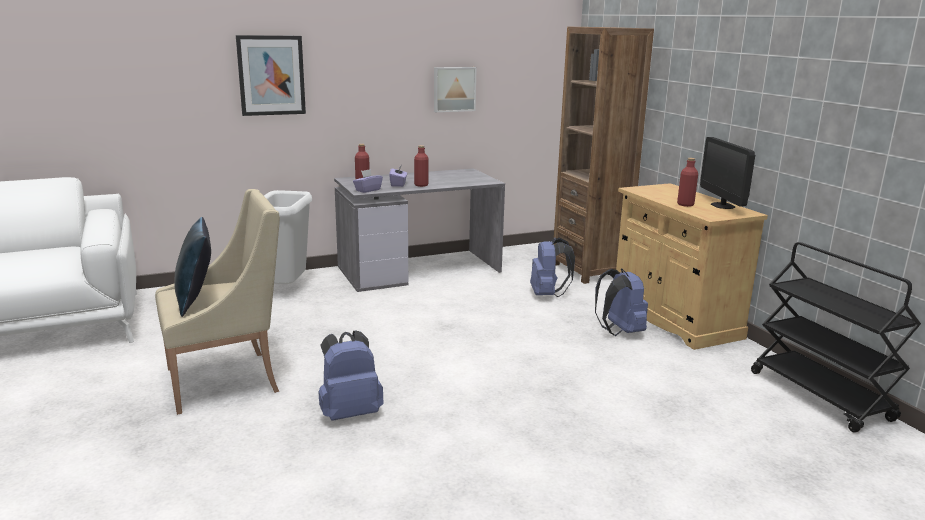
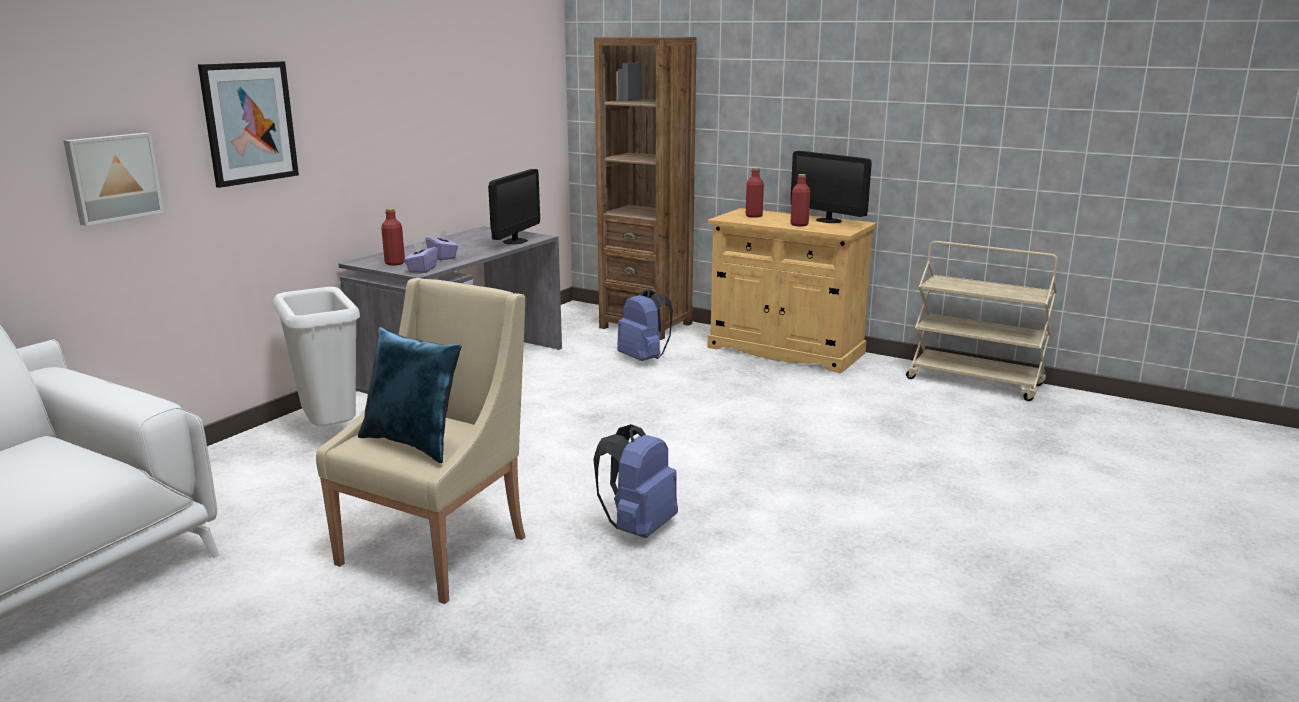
camera: 35 degrees left, 0 degrees up
(421, 185) = (472, 253): red bottle -> red bottle (754, 216)
(454, 89) = (455, 124): picture -> picture (113, 177)
(467, 182) = (515, 241): none -> monitor
(619, 331) = (761, 375): blue backpack -> none
(821, 396) = (975, 382): black cart -> beige cart

